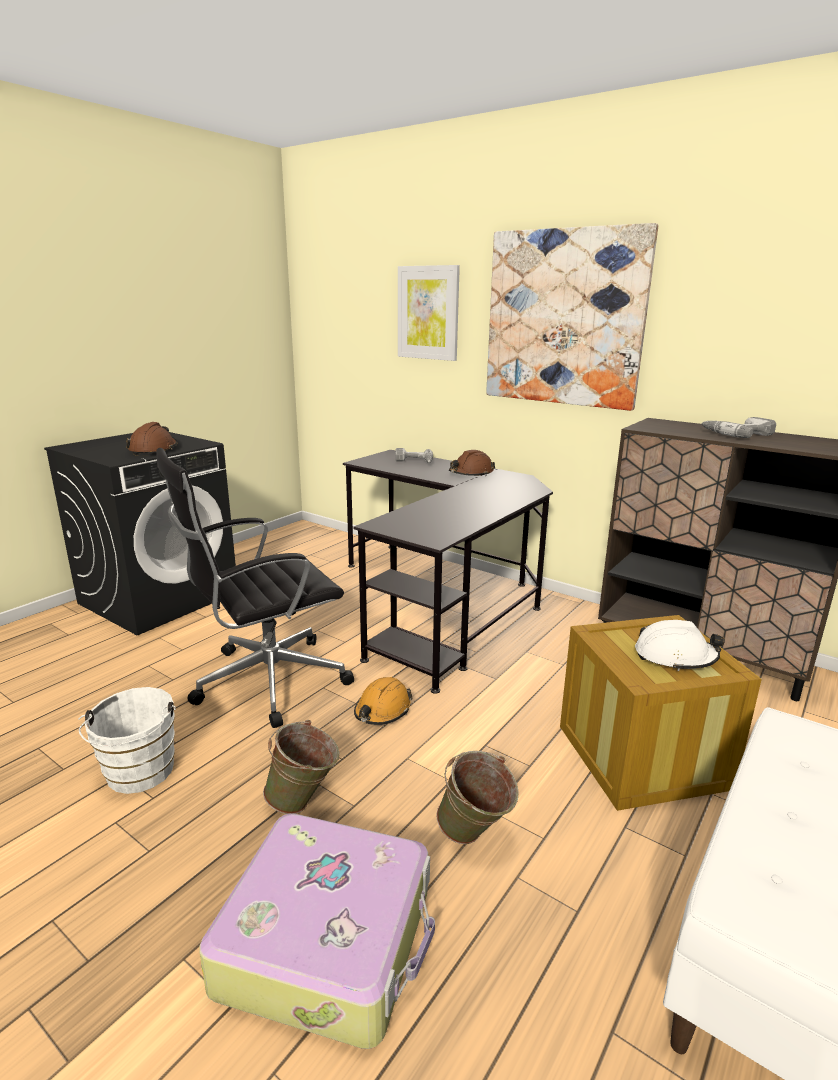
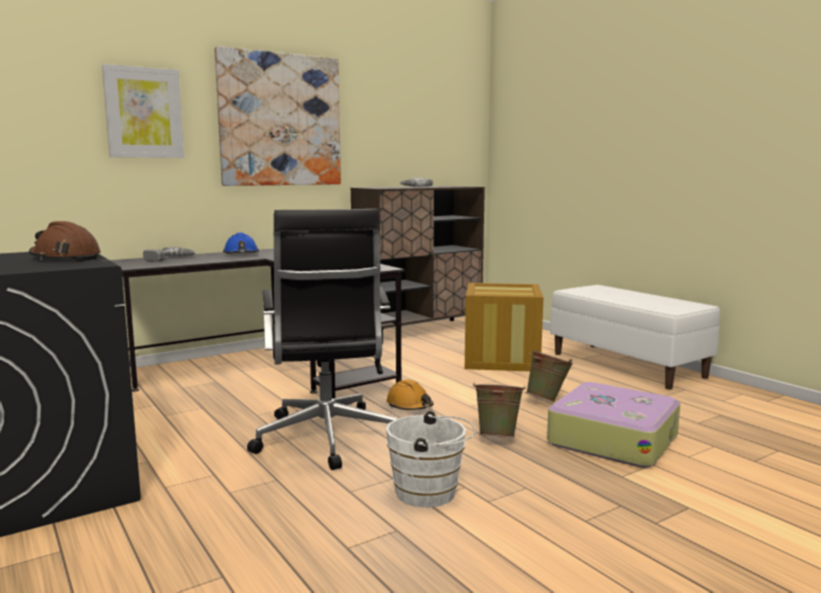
camera: 70 degrees left, 10 degrees down
(471, 474) = (241, 254): brown hard hat -> blue hard hat
(675, 657) = (509, 289): white hard hat -> none

